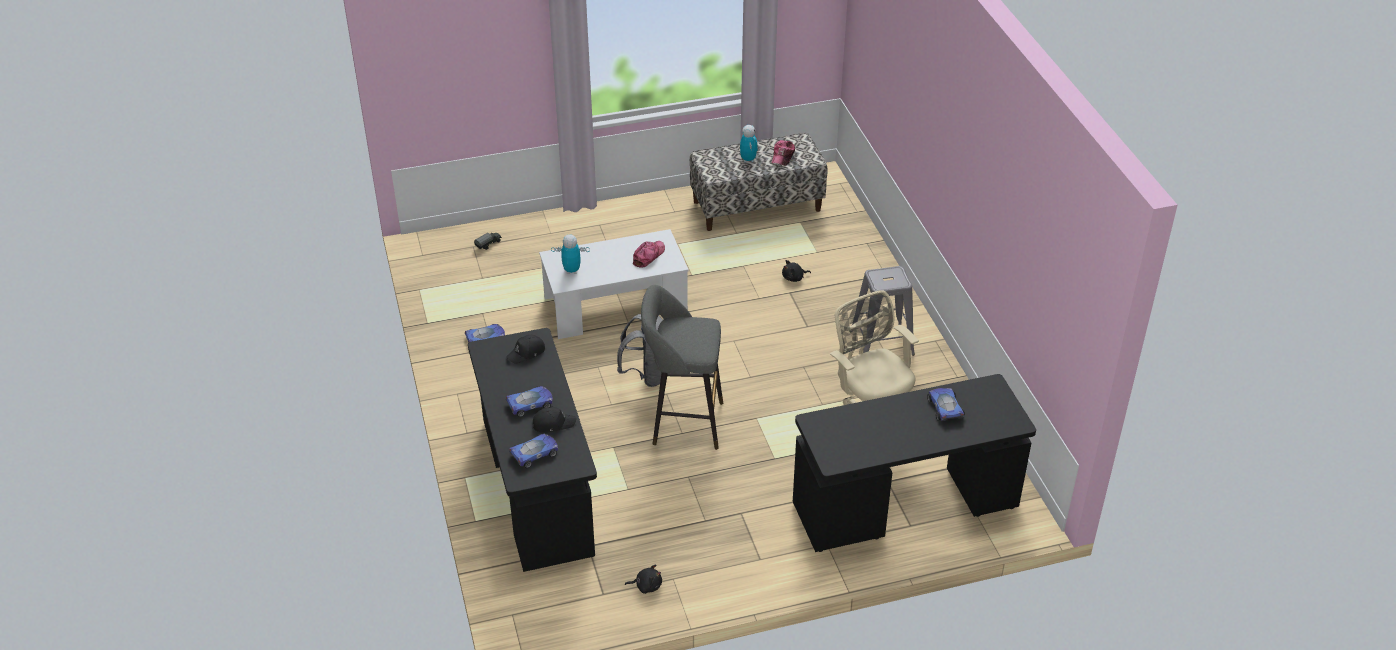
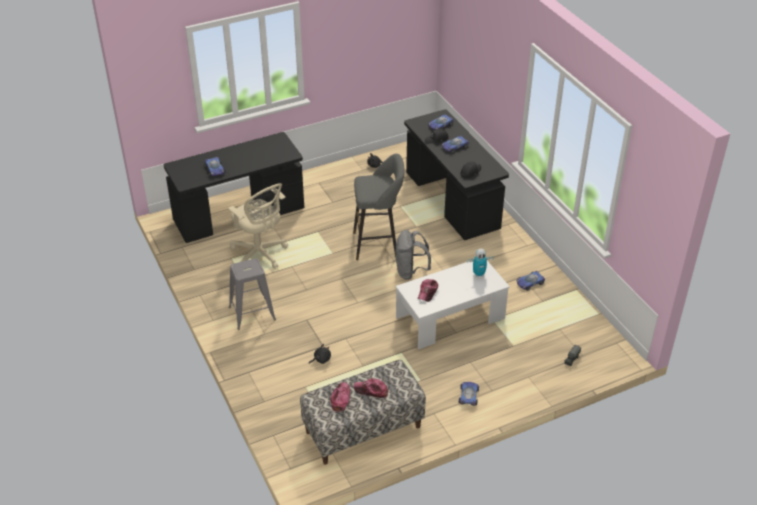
camera: 170 degrees right, 0 degrees up
(628, 223) = (468, 395): none -> toy car
(748, 159) = (371, 390): toy robot -> cap

